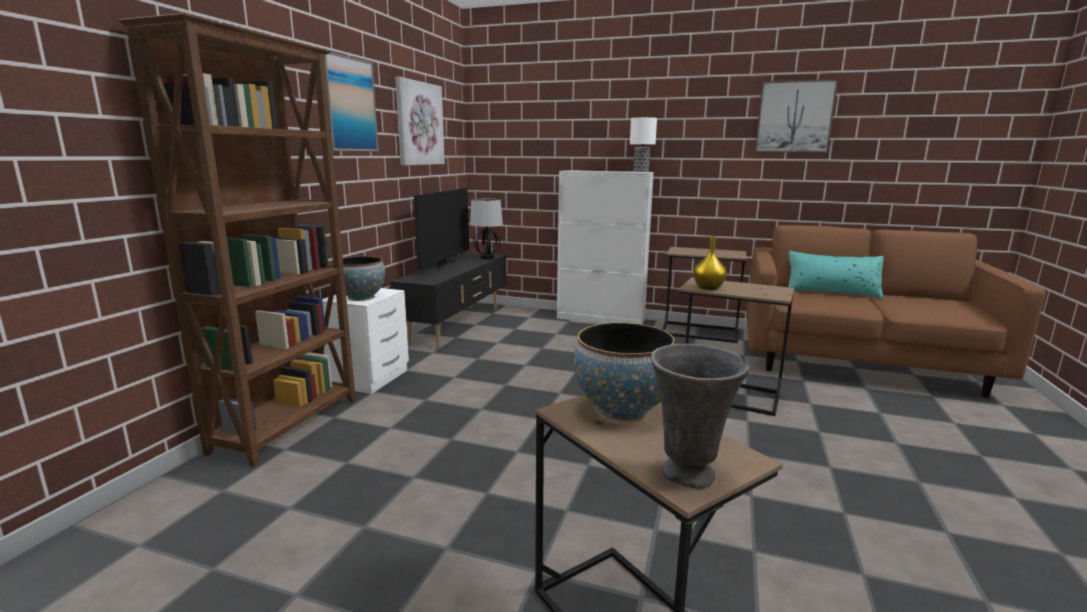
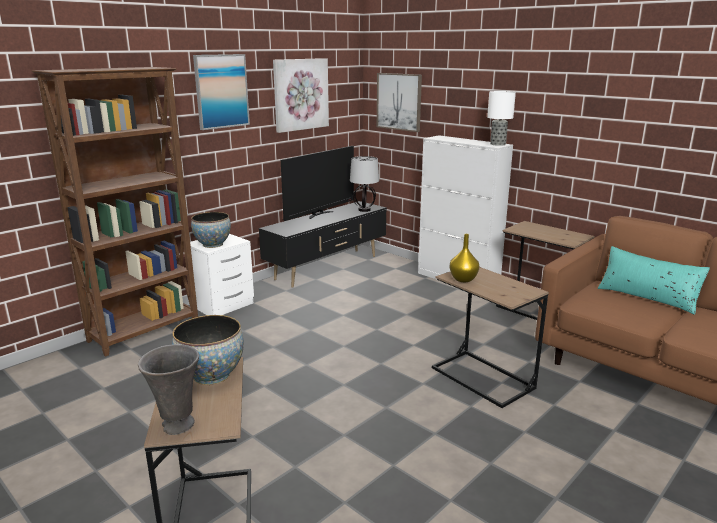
camera: 25 degrees right, 5 degrees up
(794, 117) = (653, 99): picture -> picture (399, 101)

